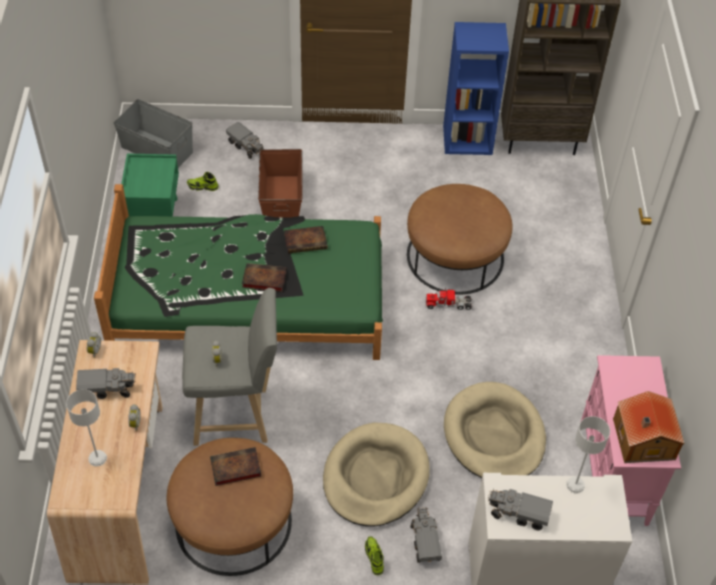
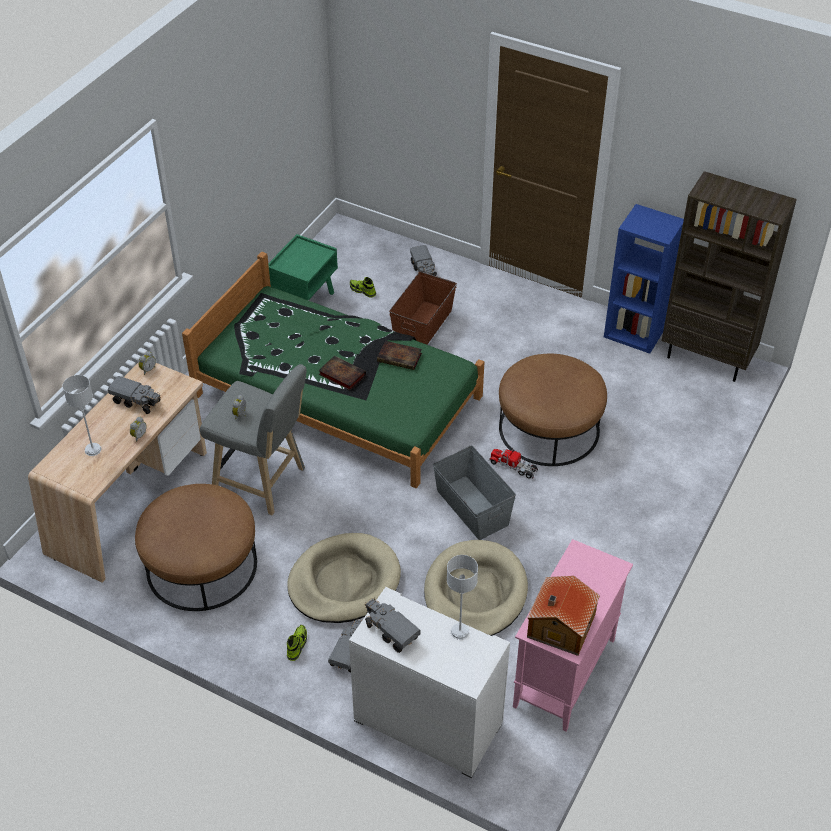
camera: 30 degrees right, 5 degrees down
(157, 149) = (345, 247): grey storage box -> grey storage box (472, 506)
(234, 468) = (207, 511): book -> none

